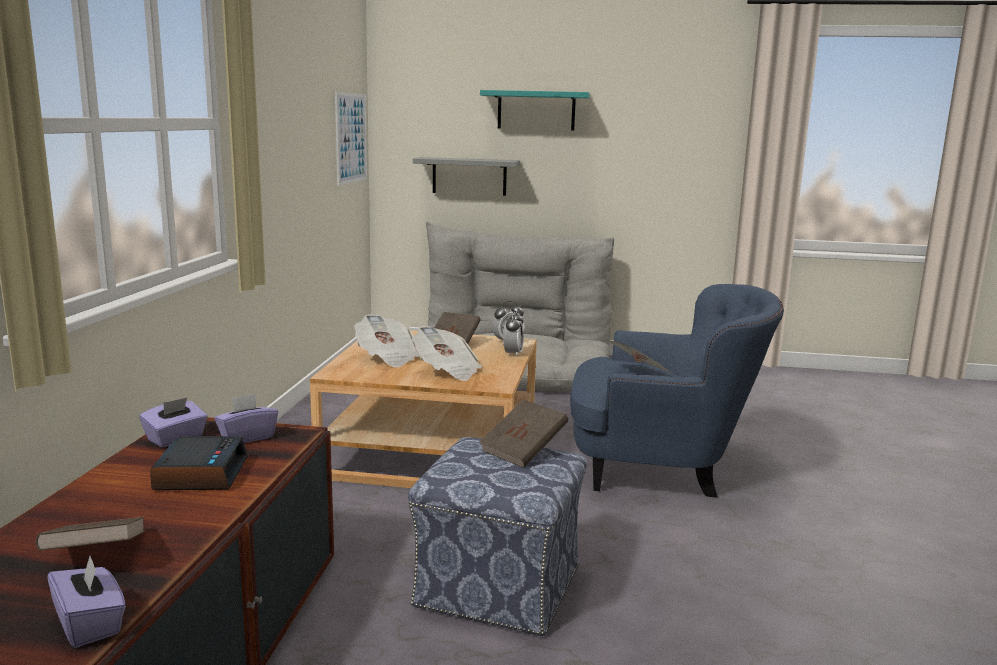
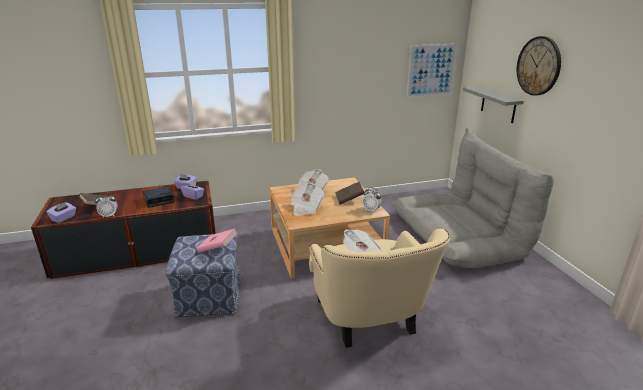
camera: 65 degrees right, 10 degrees up
(513, 354) = (352, 216): alarm clock -> alarm clock (109, 215)
(523, 451) = (217, 248): brown book -> pink book
(536, 110) = (538, 66): turquoise shelf -> wall clock
(661, 468) = (369, 318): blue armchair -> beige armchair

